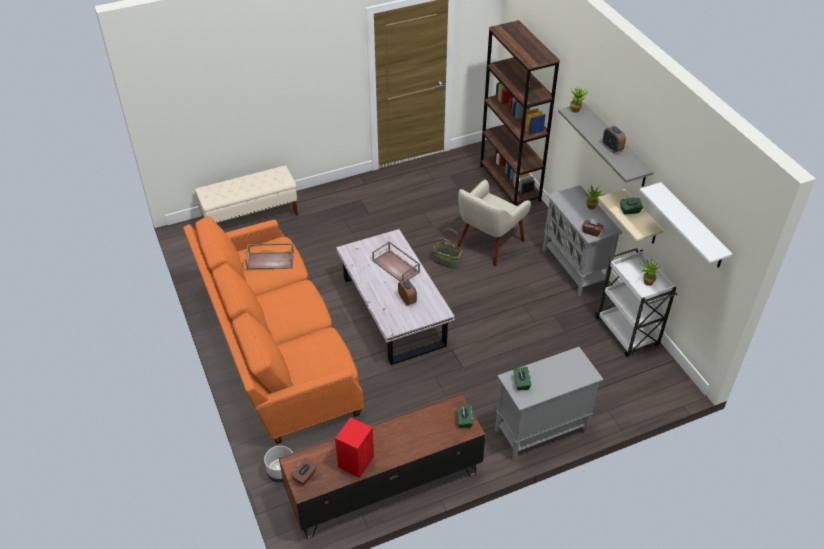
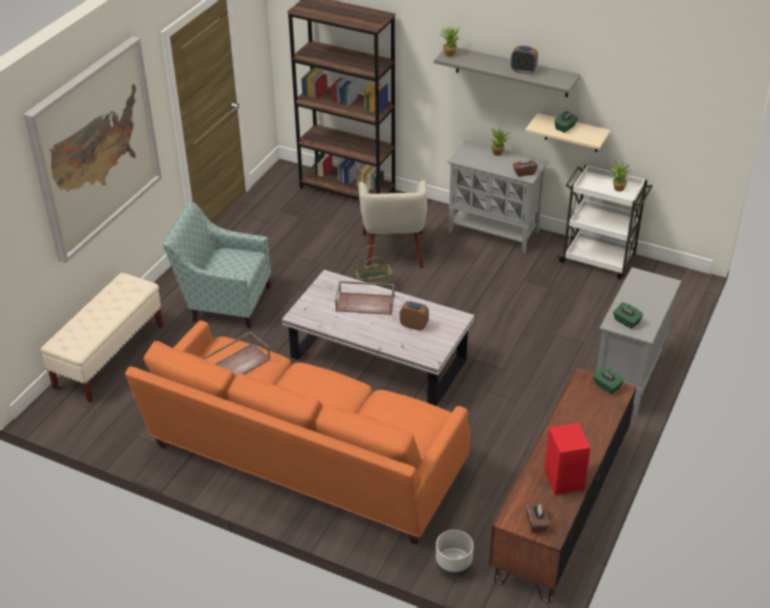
camera: 40 degrees left, 5 degrees down
(276, 72) = (94, 147): none -> picture
(348, 218) = (224, 302): none -> armchair
(692, 226) = (652, 105): white shelf -> none

